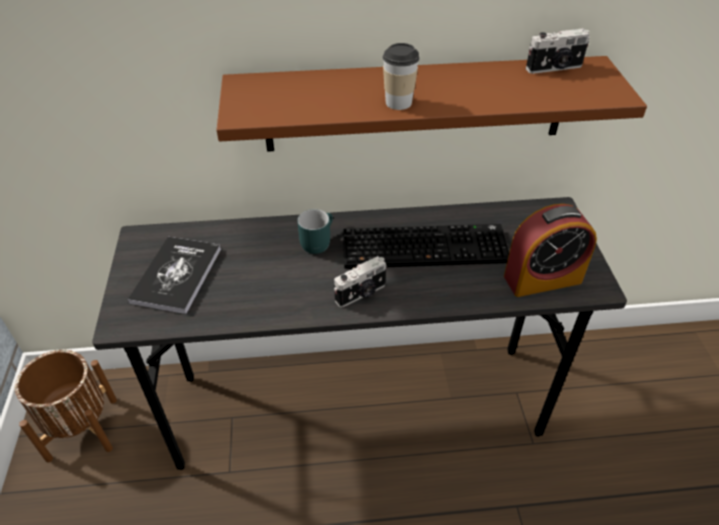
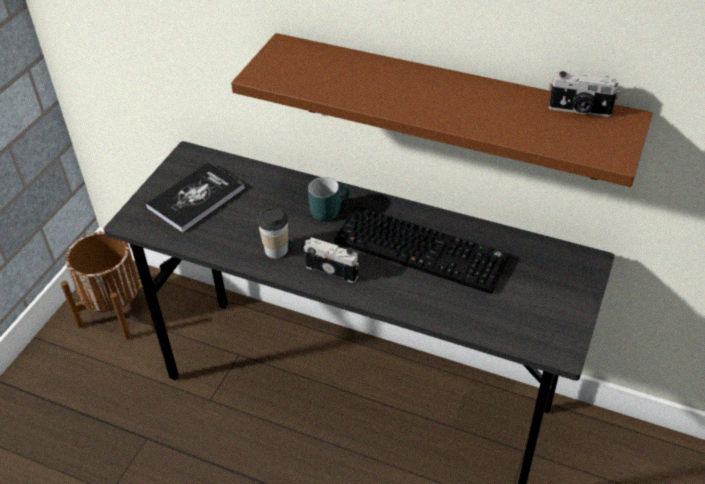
camera: 30 degrees right, 0 degrees up
(361, 294) = (332, 270): camera -> camera turned 150 degrees counterclockwise
(398, 102) = (396, 102): cup -> cup (276, 250)
(542, 279) = (510, 321): alarm clock -> none

